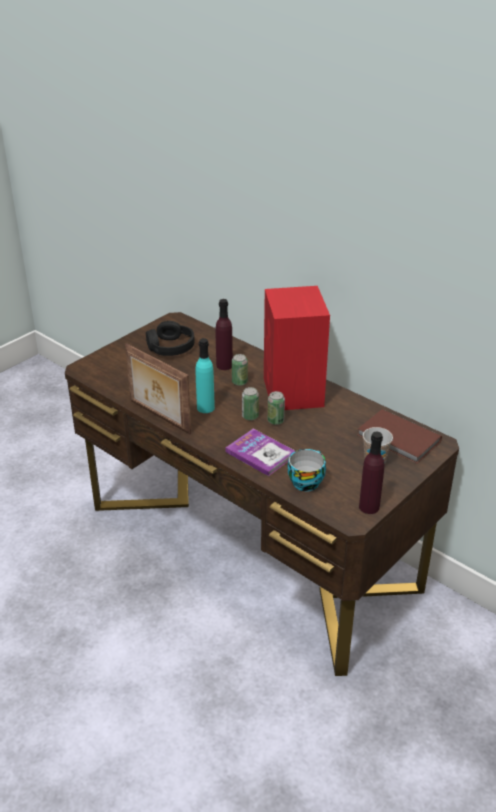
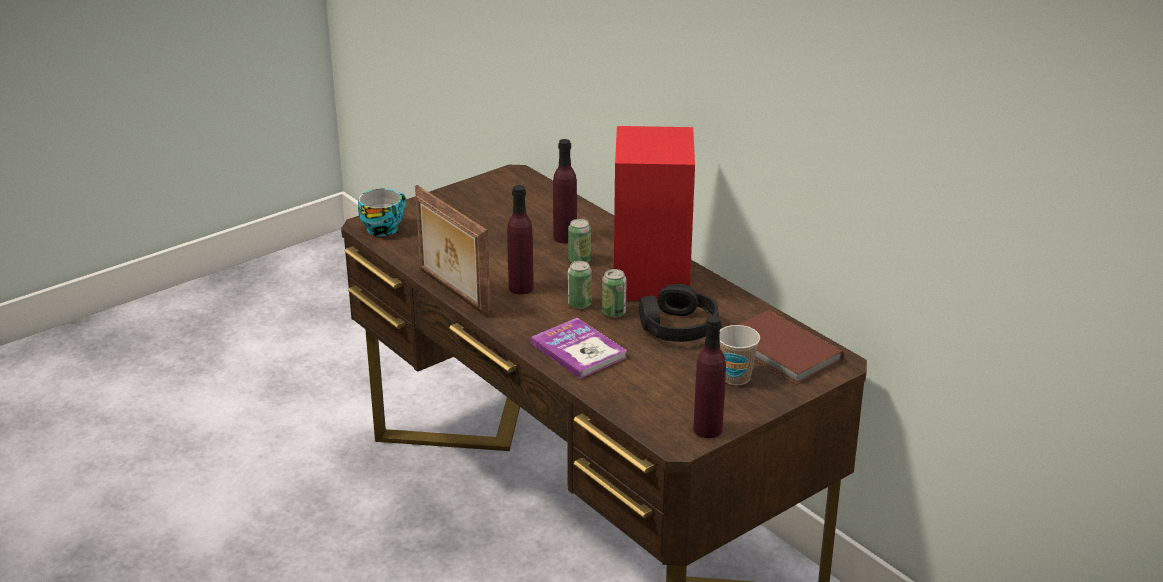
camera: 10 degrees right, 5 degrees down
(170, 347) = (497, 208): black headphones -> black headphones (678, 327)
(205, 408) = (521, 288): turquoise bottle -> purple bottle
(306, 481) = (630, 390): cup -> cup (383, 228)

